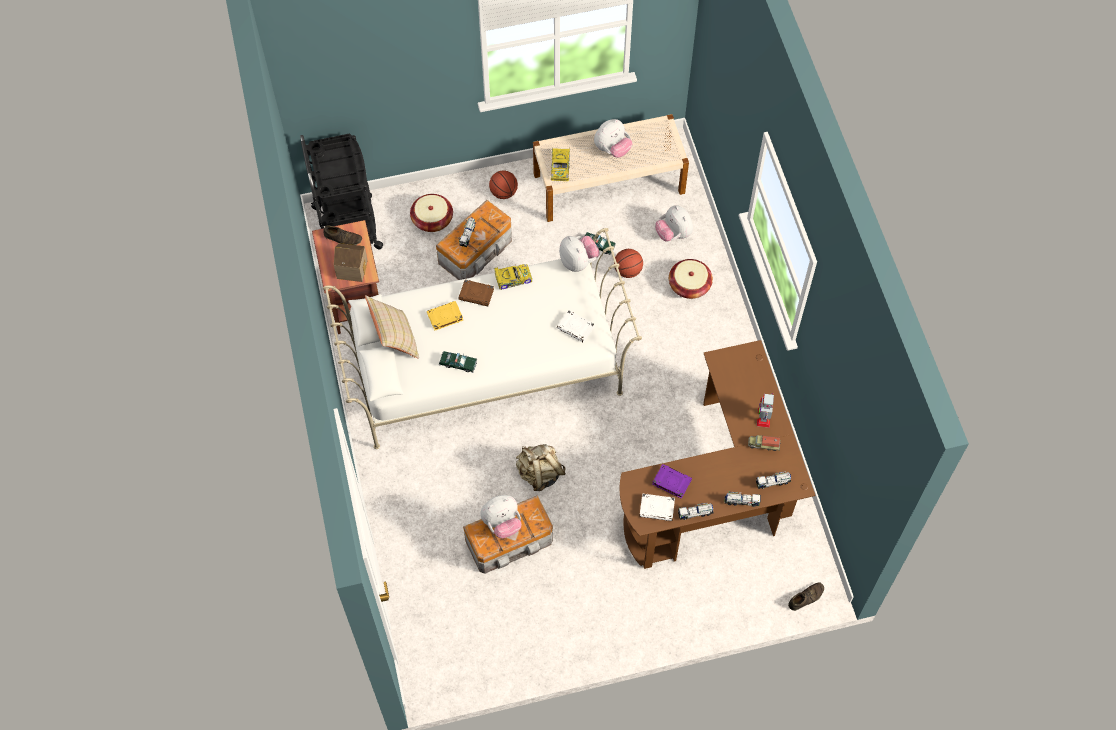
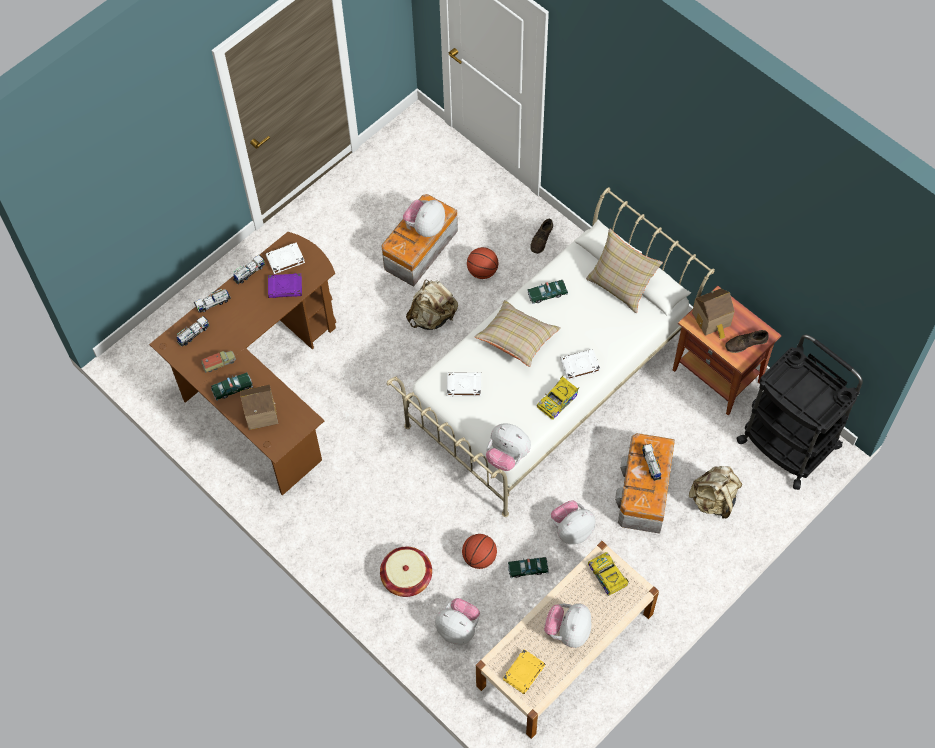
camera: 150 degrees right, 0 degrees up
(432, 220) = (713, 500): basket -> beige backpack
(444, 317) = (592, 328): yellow book -> yellow book (524, 672)
(476, 294) = (579, 366): brown book -> white book
(503, 193) = (666, 573): basketball -> basketball (482, 271)
(509, 340) = (517, 339): none -> beige pillow
(548, 254) = (572, 529): none -> plush toy
(751, 385) = (260, 412): none -> toy house
(763, 417) = (232, 388): toy robot -> toy car
(806, 597) = (137, 339): brown shoe -> brown shoe (541, 239)

